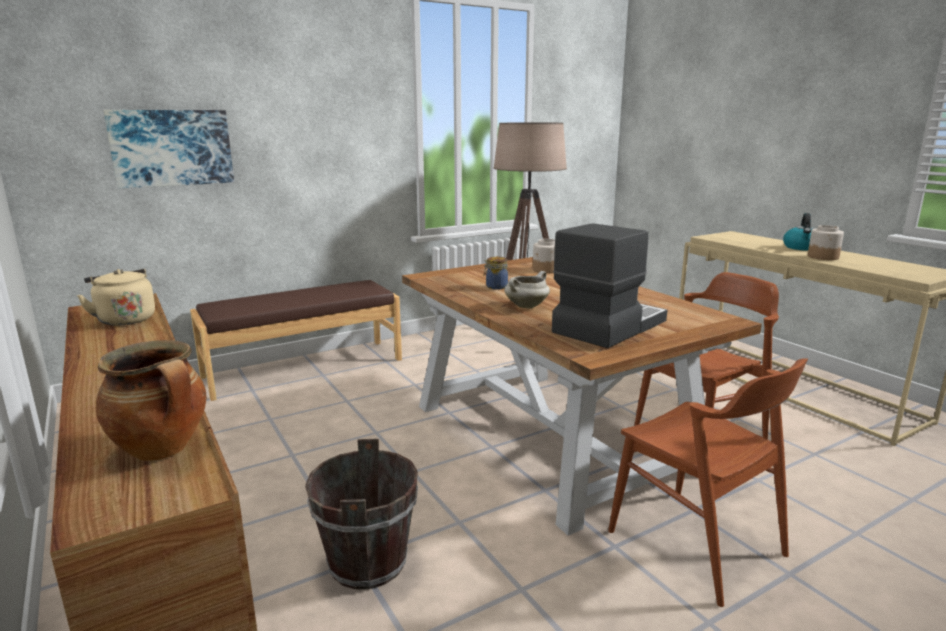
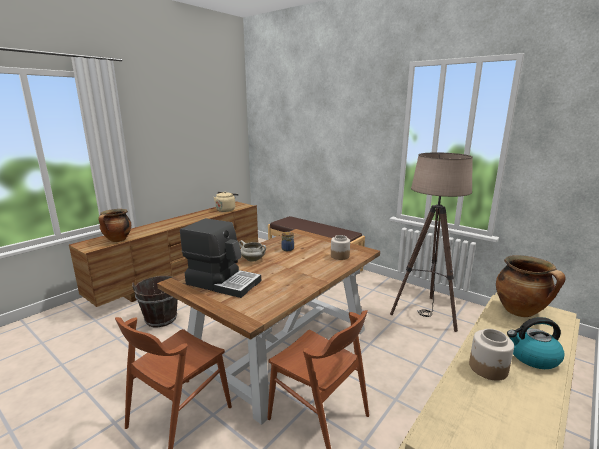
camera: 70 degrees right, 0 degrees up
(172, 148) = (290, 148): picture -> none
(730, 238) = (521, 311): none -> cooking pot

